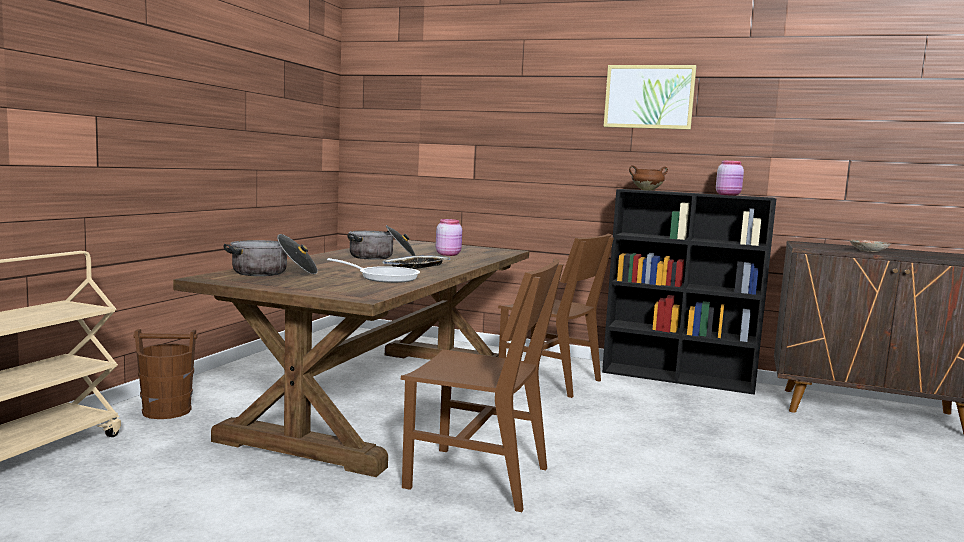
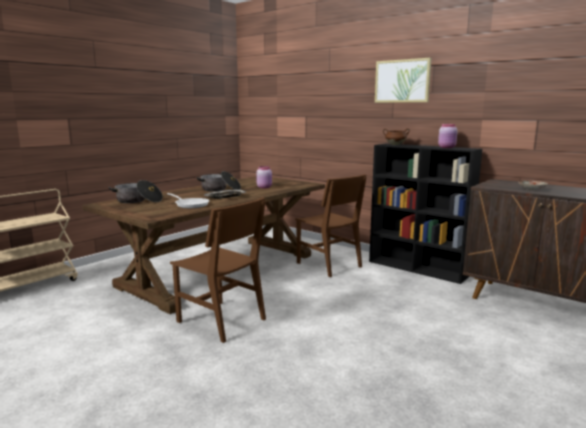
camera: 20 degrees right, 5 degrees up
(167, 411) = (109, 269): brown bucket -> none

